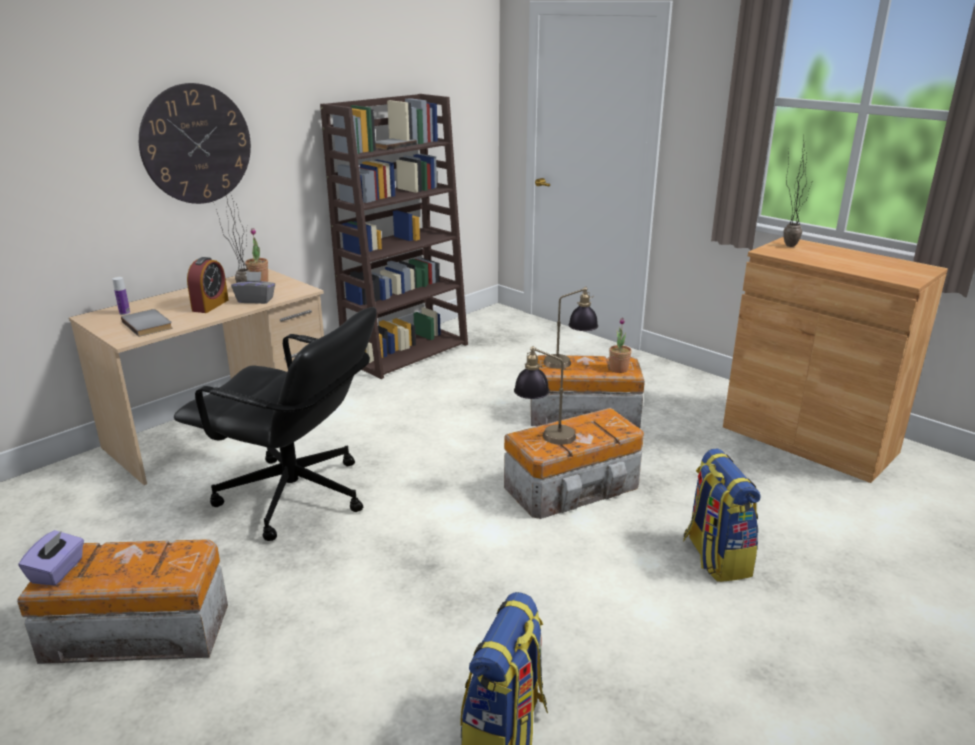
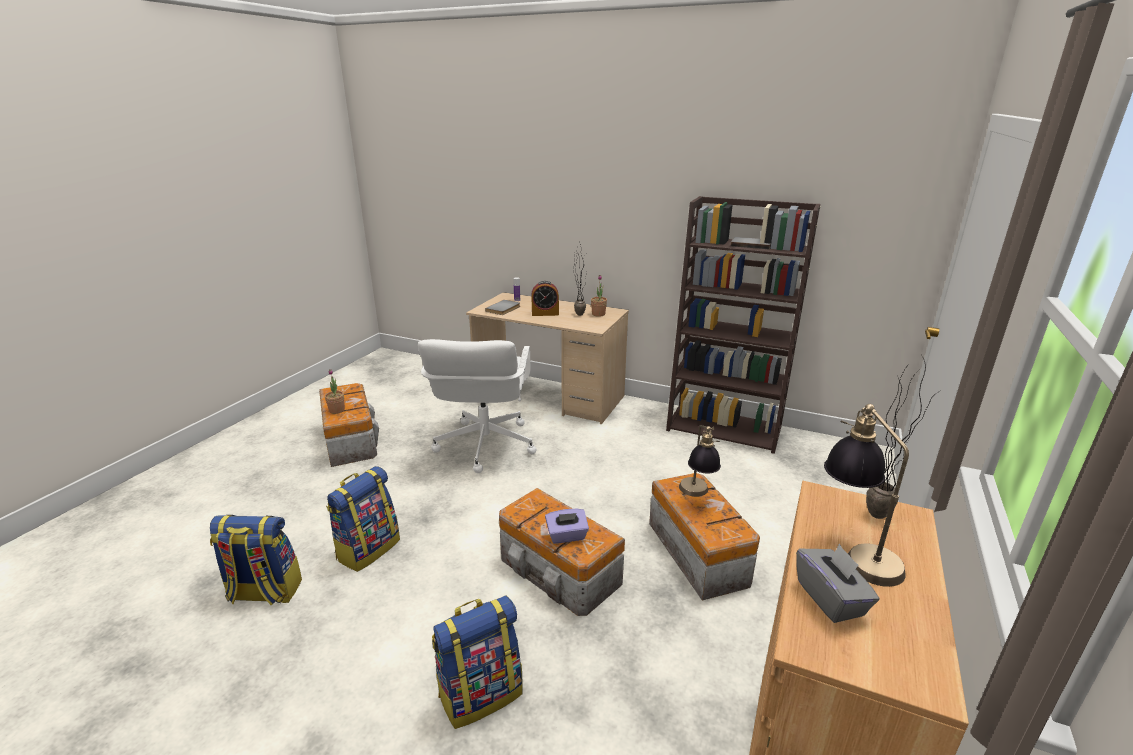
camera: 70 degrees right, 0 degrees up
(58, 571) = (337, 389): purple tissue box -> purple tissue box (567, 536)
(196, 144) = (594, 209): wall clock -> none
(255, 300) = (564, 321): grey tissue box -> grey tissue box (830, 598)
(294, 497) = (484, 445): black office chair -> white office chair
(463, 621) = (368, 549): none -> backpack
(544, 436) = (540, 507): table lamp -> table lamp (855, 551)
(619, 369) = (713, 529): potted plant -> potted plant (337, 410)

